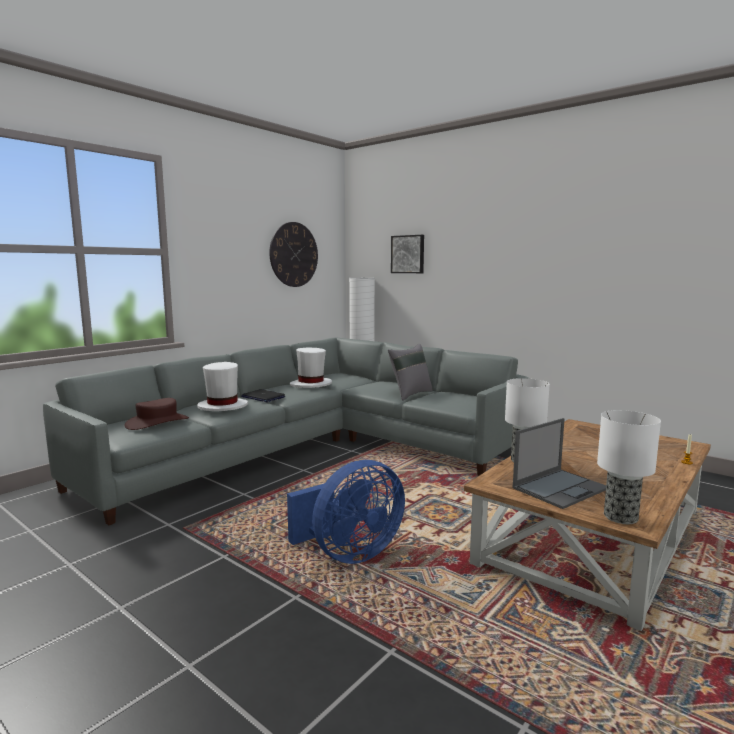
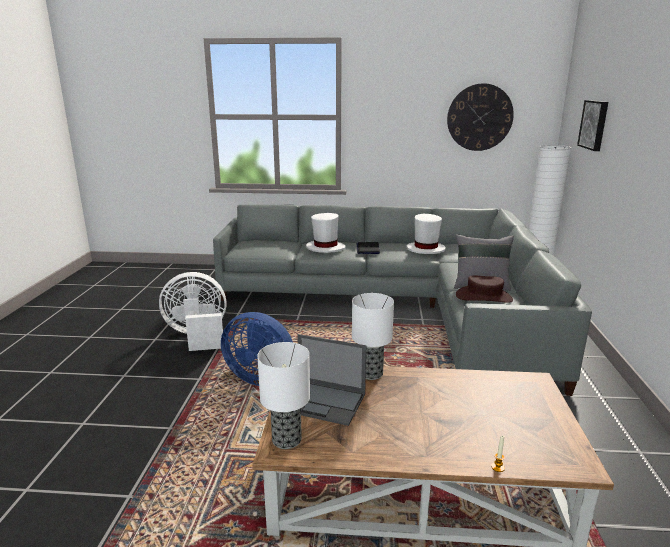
camera: 55 degrees right, 10 degrees up
(157, 422) = (271, 247): brown hat -> brown hat (484, 297)
(178, 568) = (198, 336): none -> white fan

